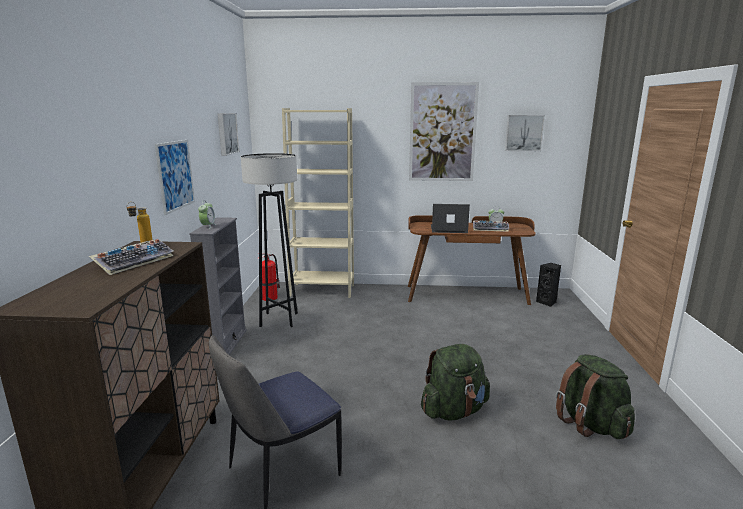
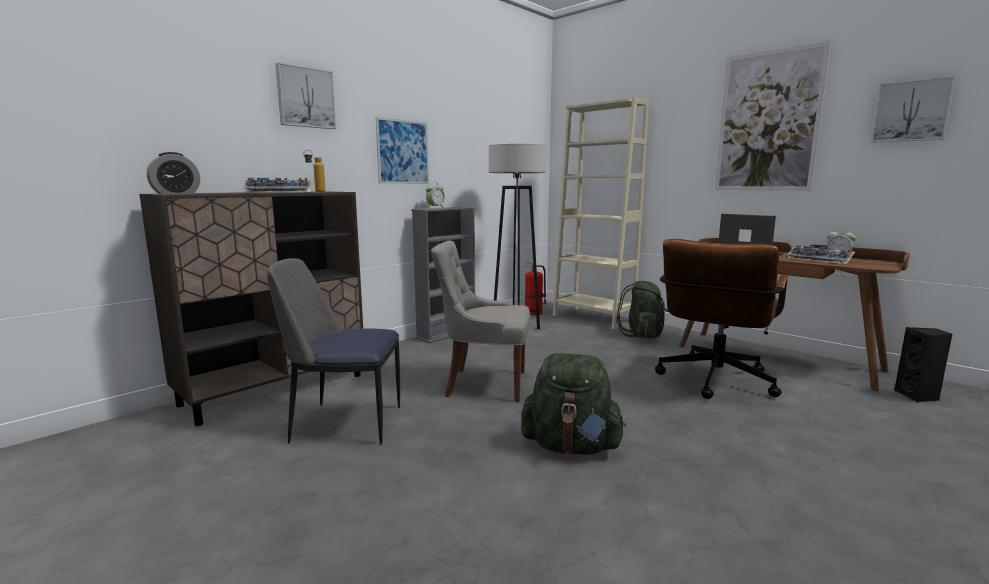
camera: 40 degrees right, 5 degrees down
(69, 305) = (176, 193): none -> alarm clock
(226, 133) = (499, 130): picture -> picture (305, 98)
(332, 384) = (484, 384): none -> grey chair
(461, 327) = (713, 383): none -> brown office chair
(590, 424) = (755, 540): green backpack -> green backpack (643, 335)

